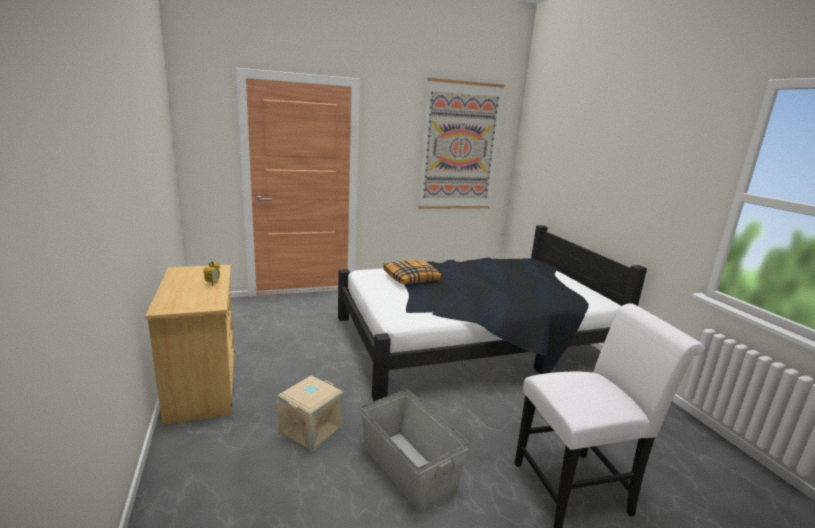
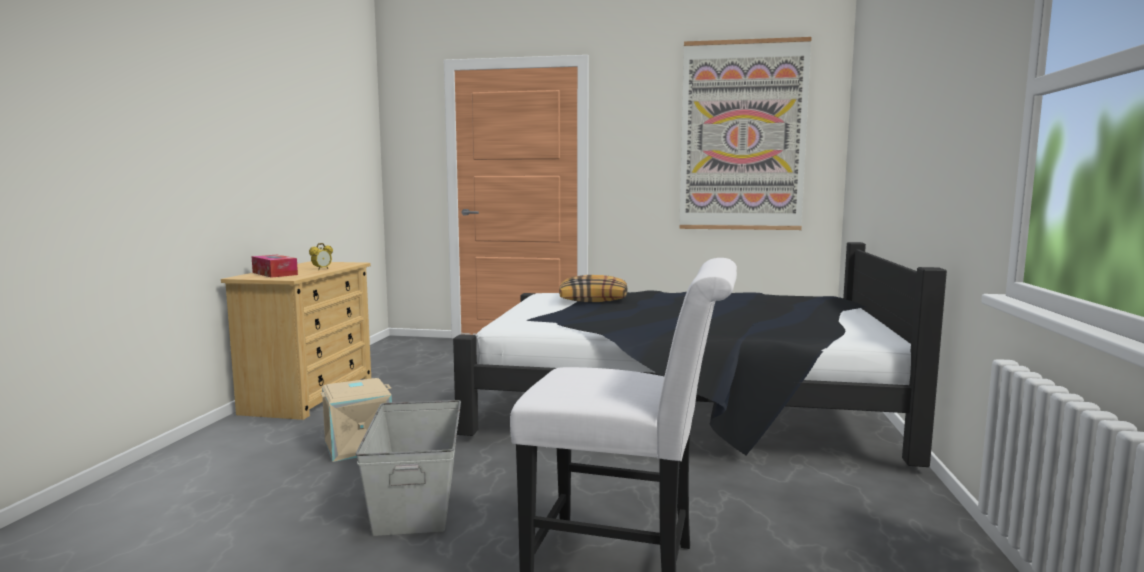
camera: 30 degrees right, 10 degrees down
(183, 298) = (275, 273): none -> tissue box

